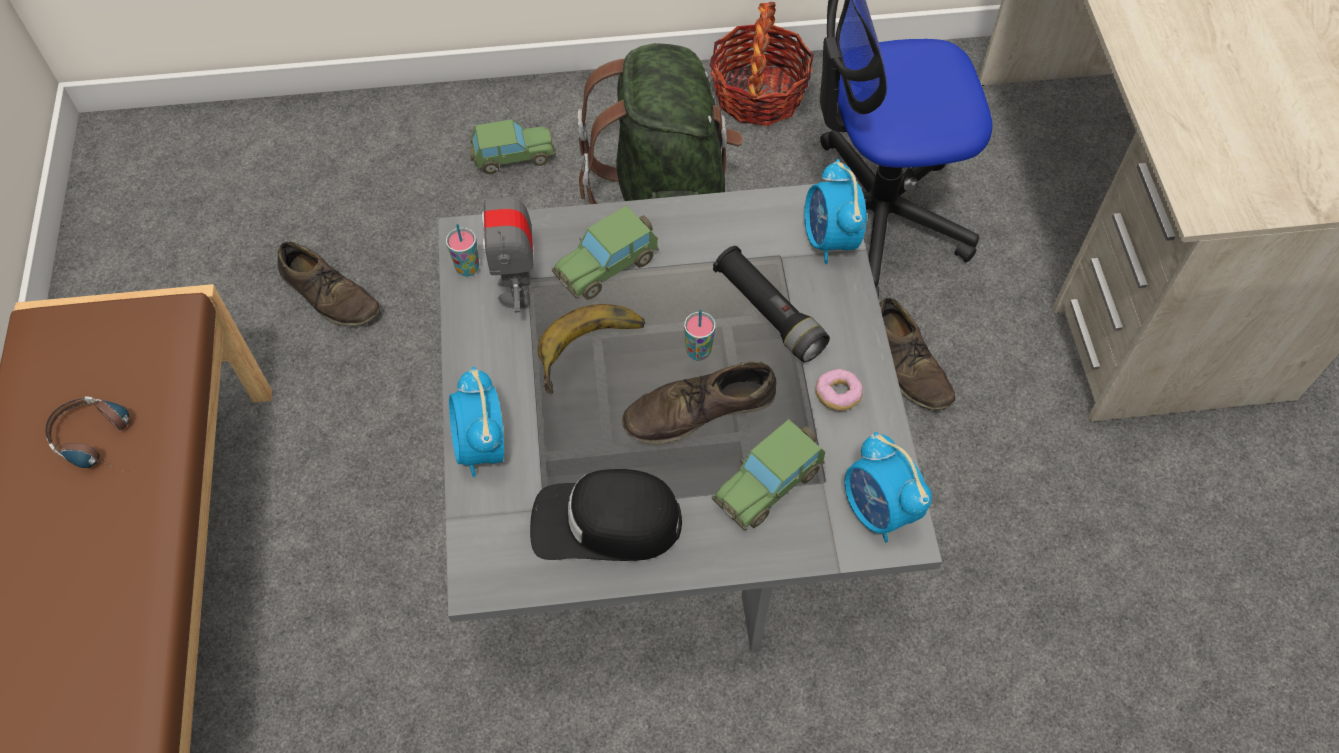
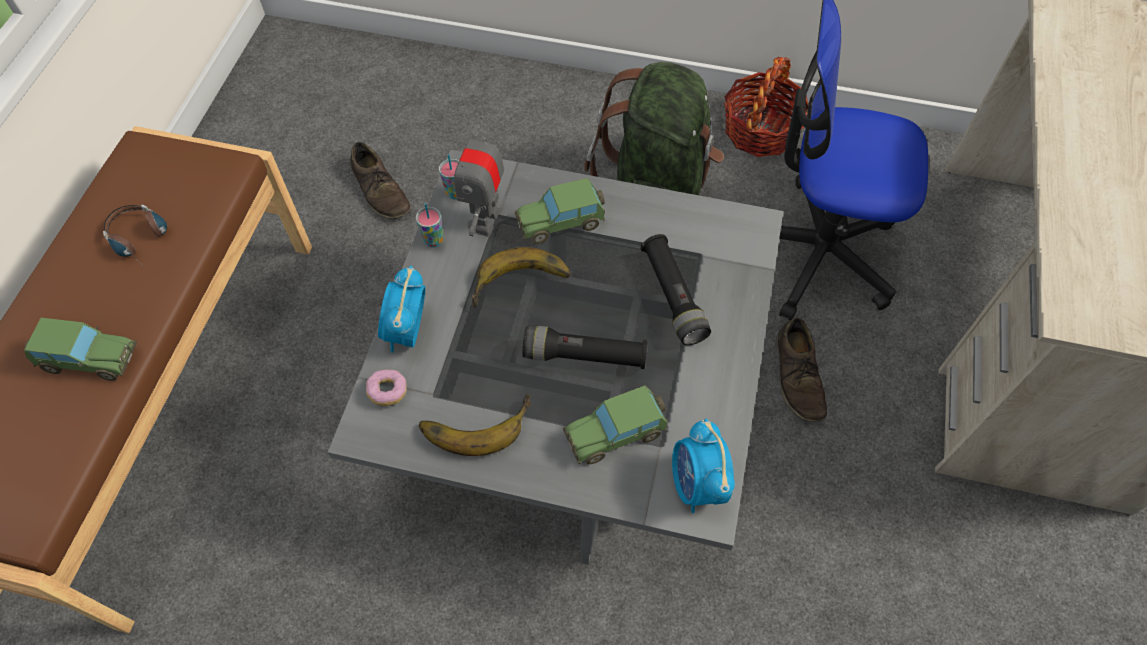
camera: 20 degrees right, 0 degrees up
(512, 157) = (552, 127): toy car -> toy car (89, 359)
(605, 523) = (475, 421): black cap -> banana
(698, 351) = (604, 310): cup -> cup (433, 240)
(699, 410) = (585, 356): brown shoe -> black flashlight
(829, 240) = (747, 253): alarm clock -> none
(837, 395) = (702, 380): donut -> donut (388, 391)

